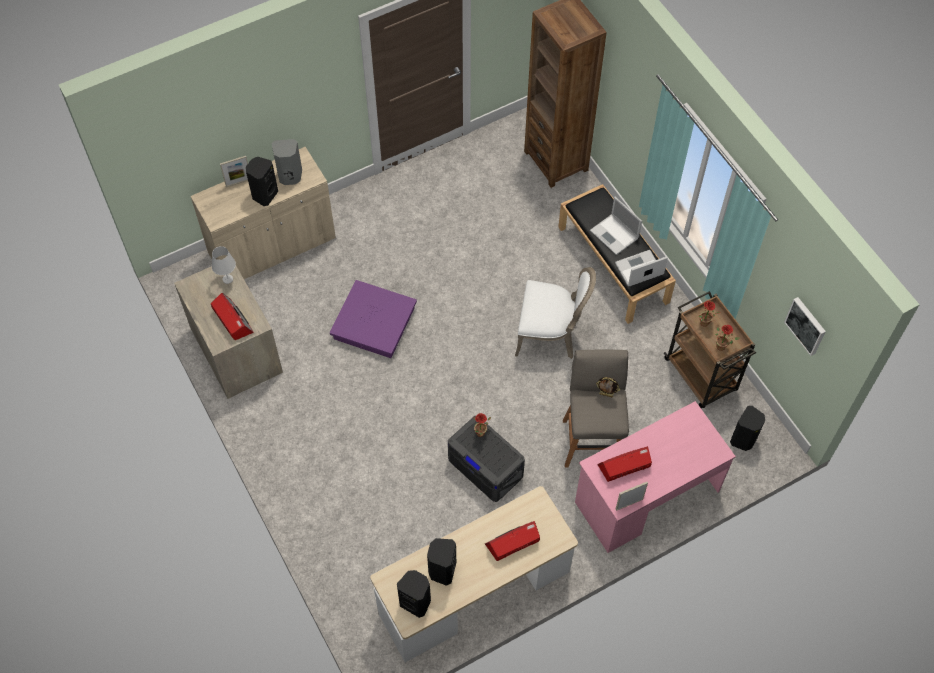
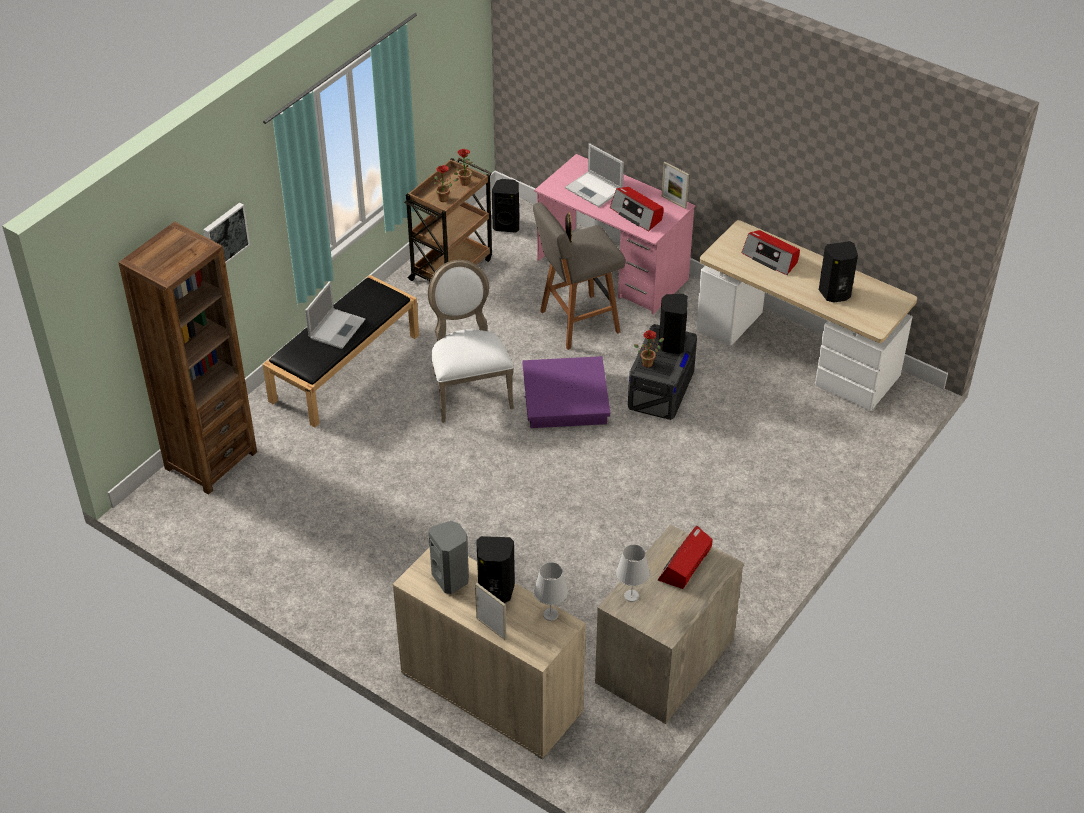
camera: 115 degrees left, 15 degrees down
(228, 216) = (550, 614): none -> white table lamp
(374, 323) = (545, 542): purple storage box -> purple storage box (565, 398)
(416, 602) = (879, 300): black speaker -> black speaker (671, 344)
(638, 269) = (375, 299): laptop -> laptop (594, 190)
(806, 325) = (453, 72): picture -> picture (224, 236)

